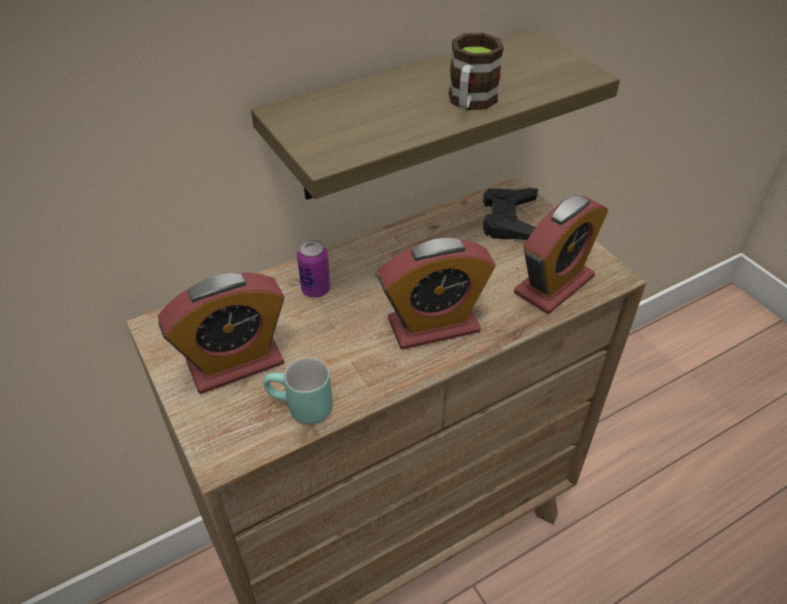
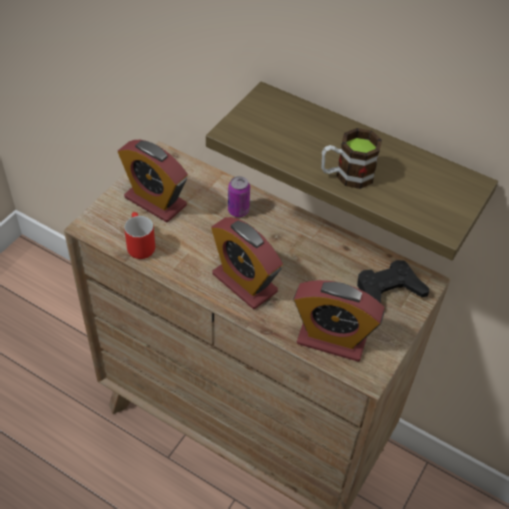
camera: 60 degrees right, 5 degrees up
(300, 410) = (138, 245): turquoise mug -> red mug

